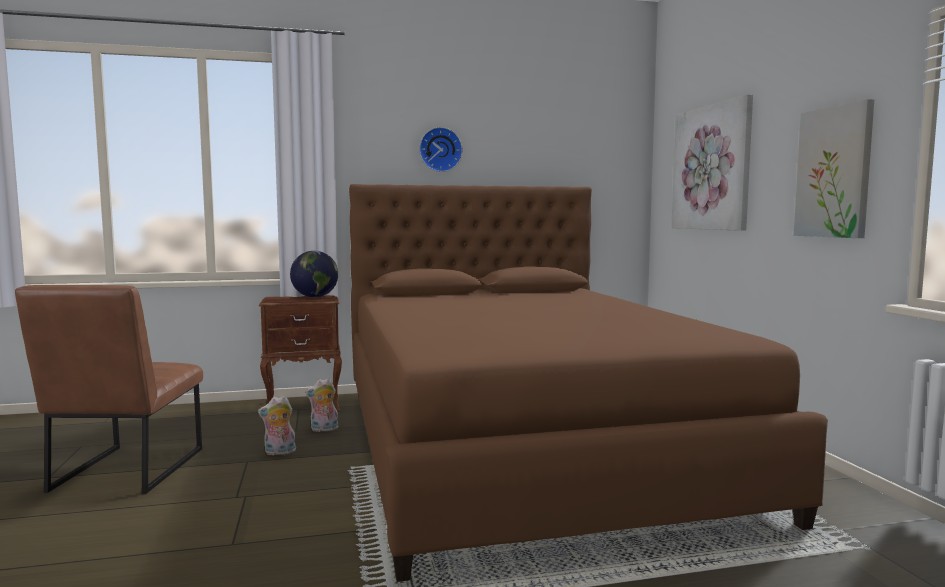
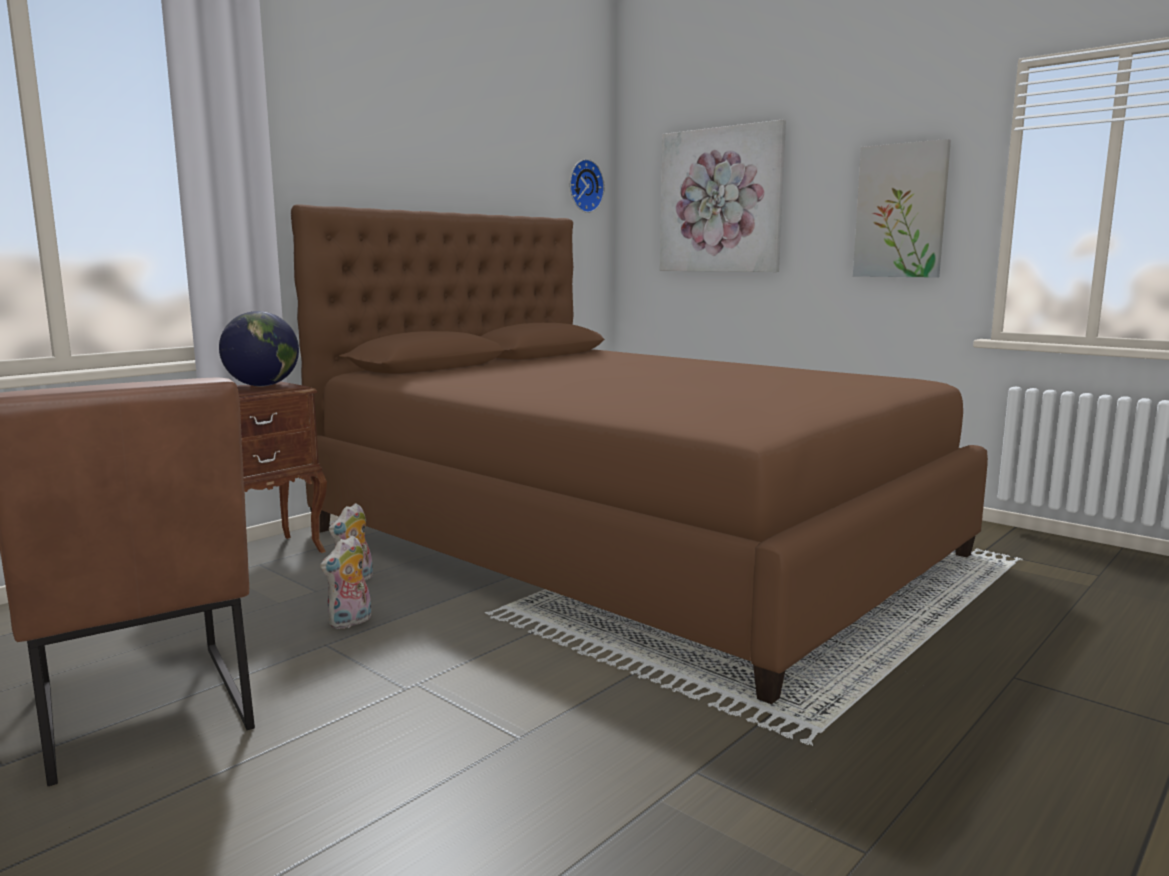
camera: 35 degrees left, 5 degrees up
(440, 150) = (397, 158): wall clock -> wall clock (584, 186)

